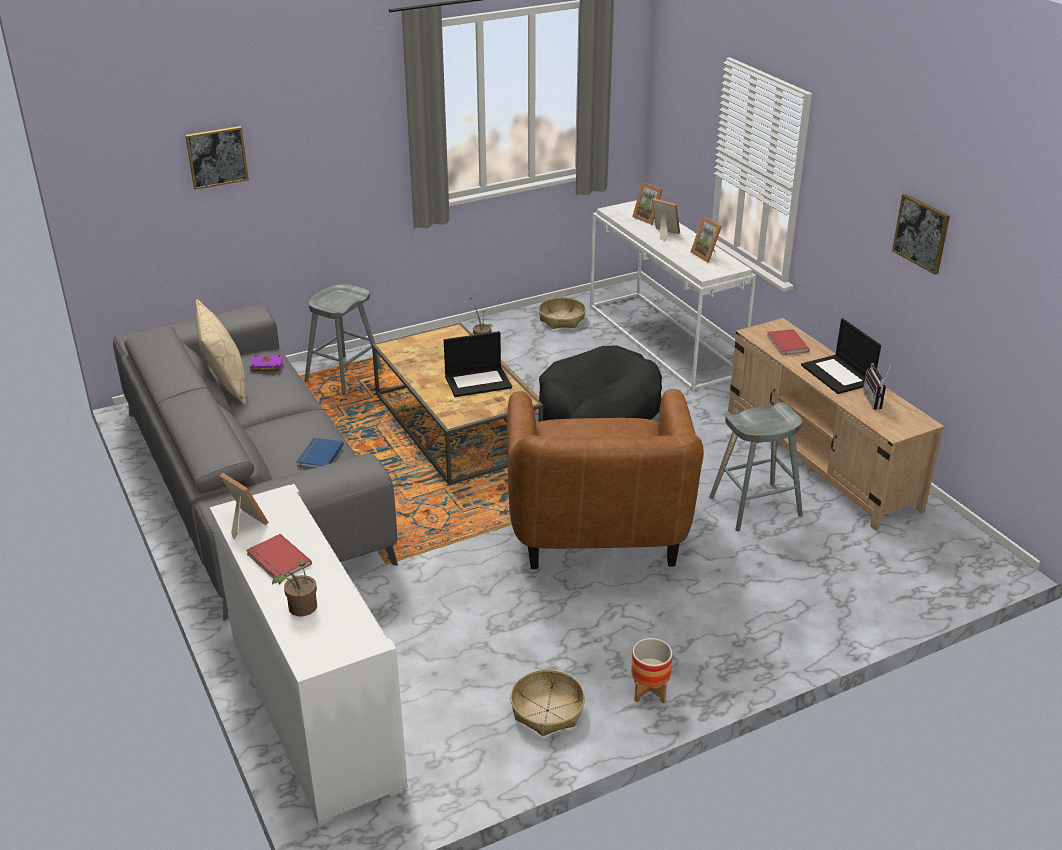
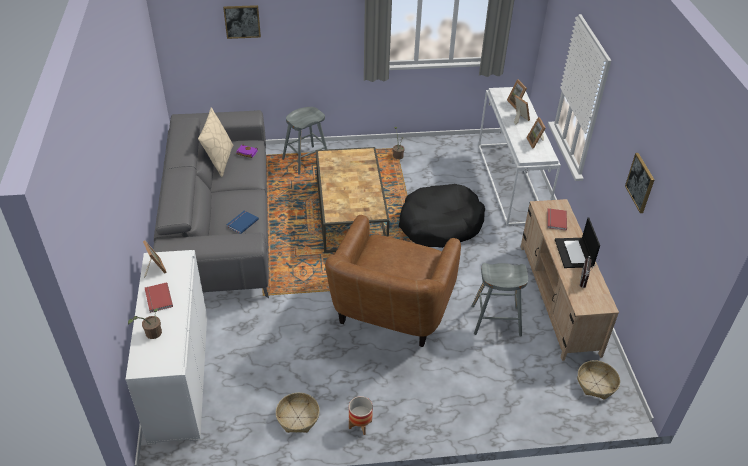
camera: 20 degrees right, 10 degrees up
(478, 381) = (361, 193): laptop -> none
(562, 319) = (455, 151): basket -> basket (596, 383)

